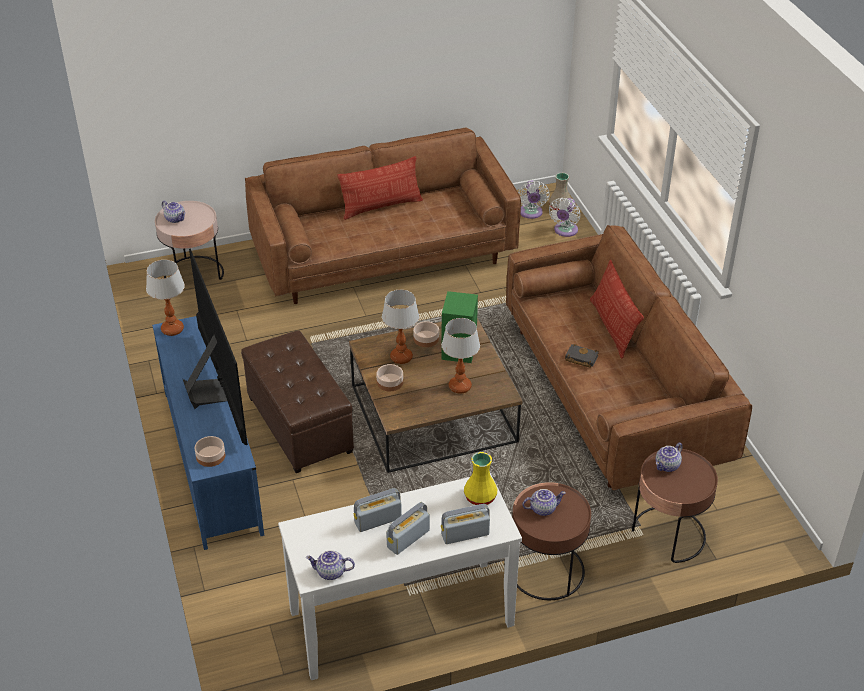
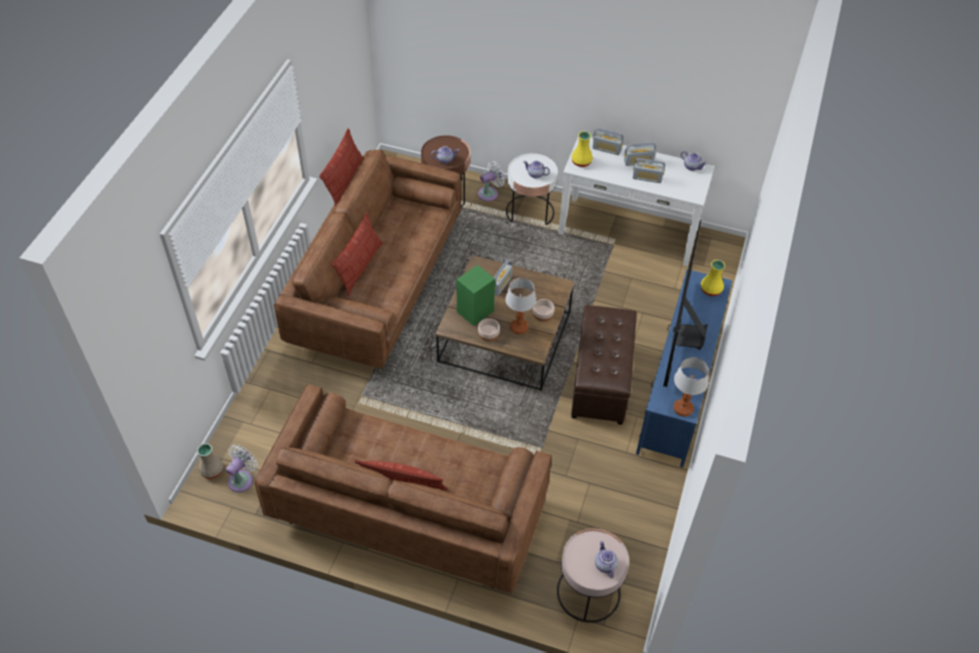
camera: 145 degrees left, 10 degrees up
(211, 456) = (711, 290): bowl -> yellow vase
(460, 387) = (501, 284): table lamp -> radio
(546, 571) = (530, 212): brown side table -> white side table
(565, 231) = (241, 440): white fan -> white fan (490, 193)
(580, 358) = (407, 257): black book -> none
(721, 357) = (345, 181): none -> pillow

